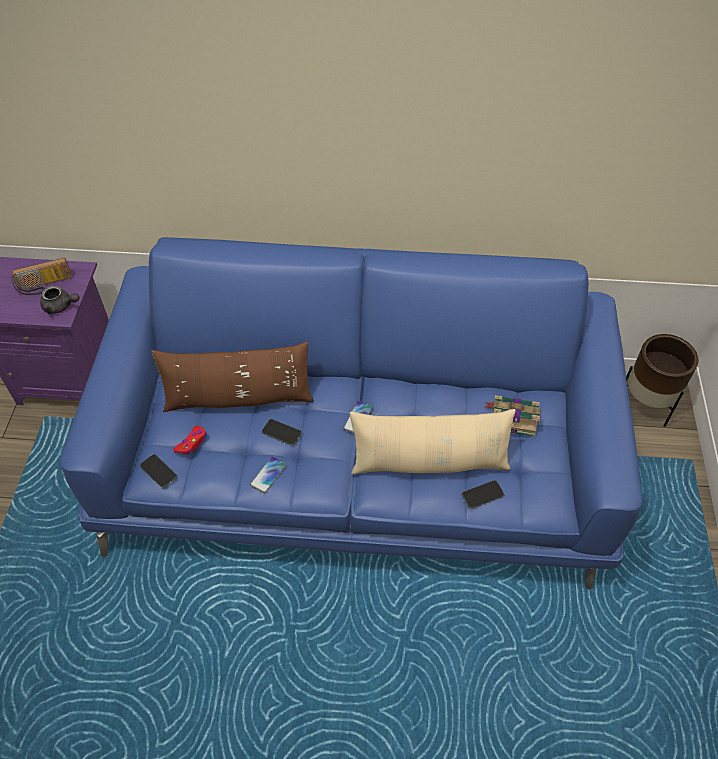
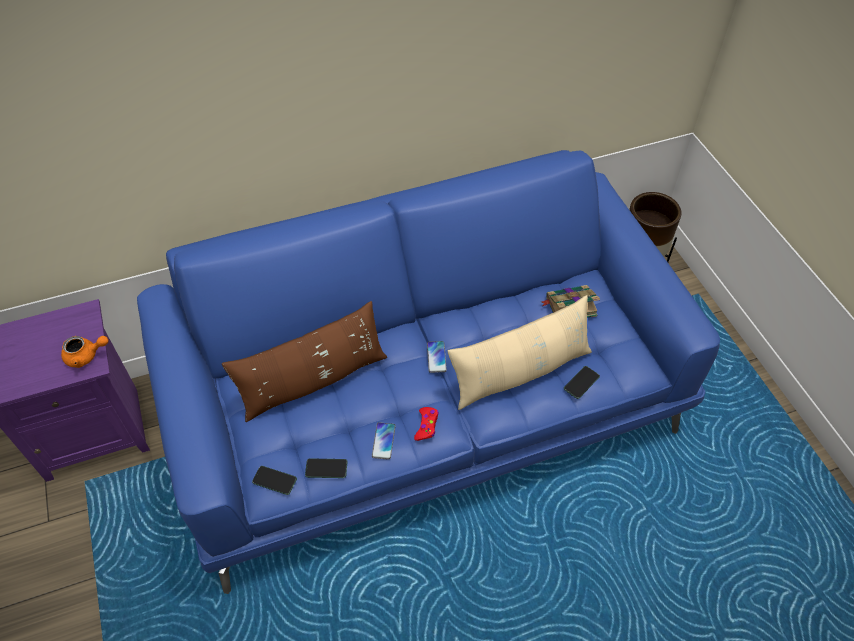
camera: 25 degrees left, 0 degrees up
(45, 286) = (55, 341): radio -> none
(61, 306) = (86, 356): grey teapot -> orange teapot
(192, 443) = (293, 440): red game controller -> red game controller (426, 426)
(282, 432) = (374, 397): phone -> phone (326, 468)

